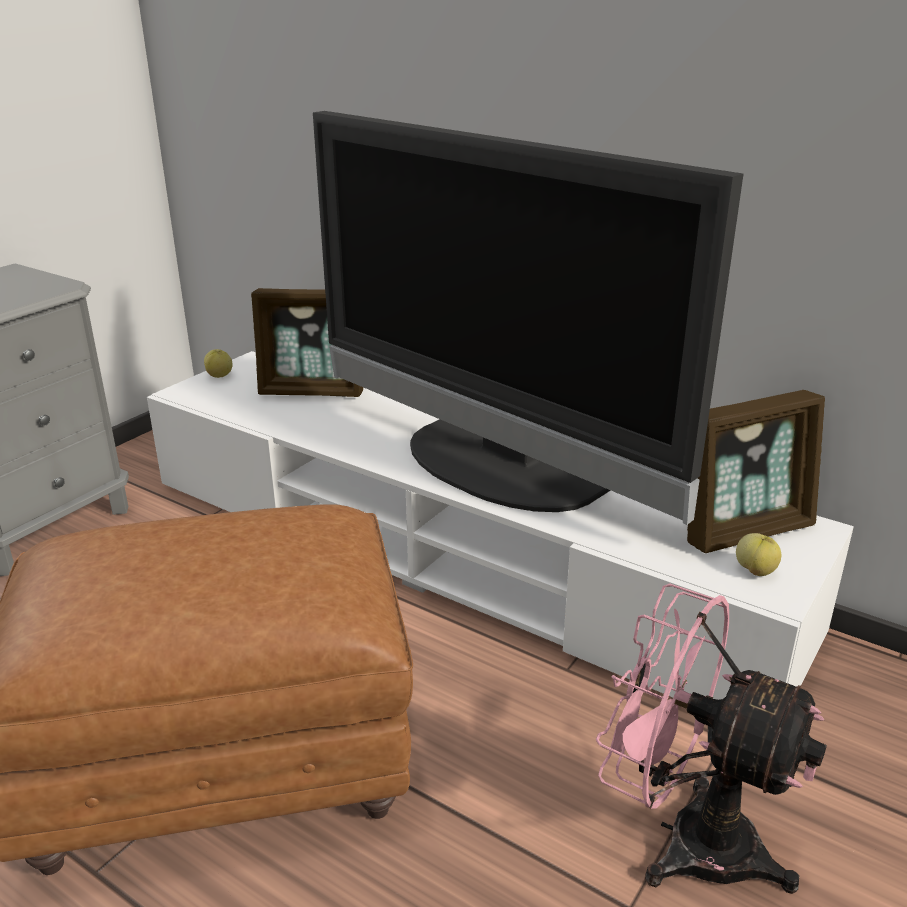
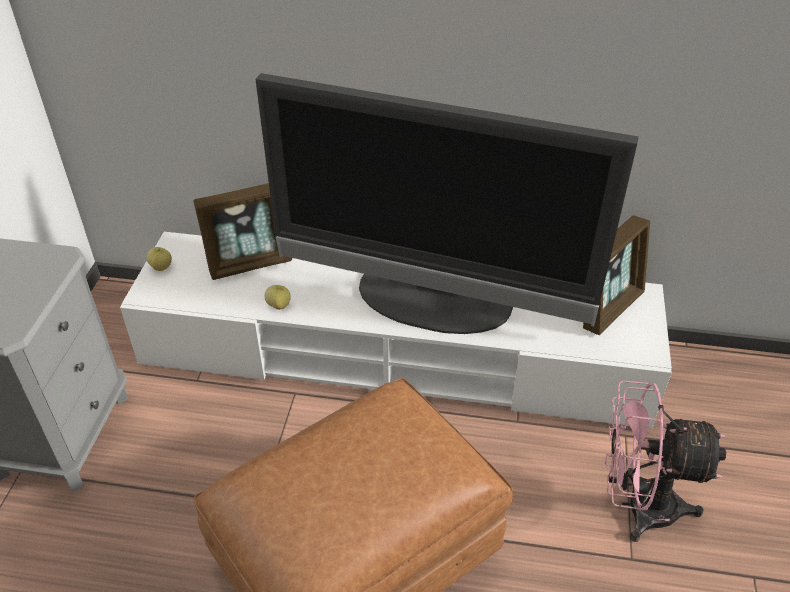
camera: 25 degrees left, 15 degrees up
(755, 570) = (630, 338): apple -> apple (279, 305)

